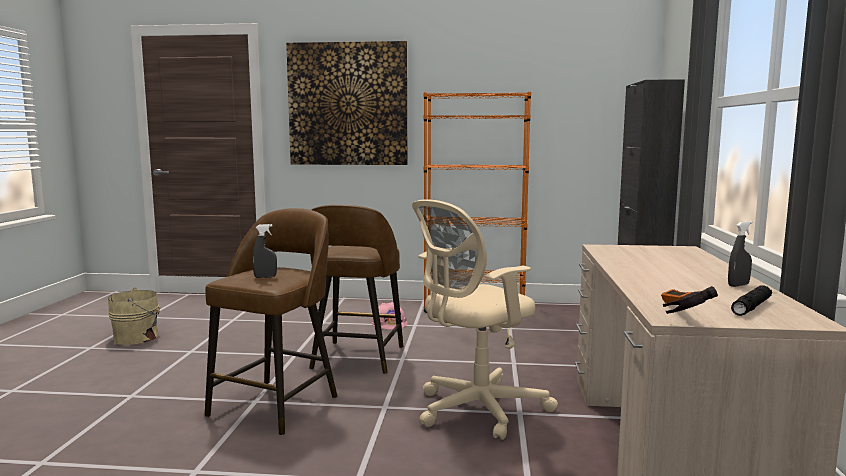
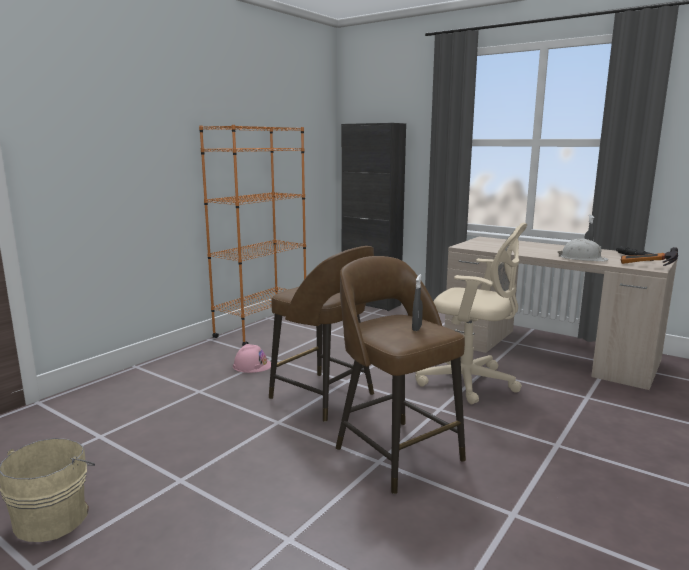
camera: 60 degrees left, 5 degrees up
(348, 104) = (118, 134): picture -> none
(475, 410) = (470, 382): beige office chair -> beige office chair turned 60 degrees counterclockwise
(650, 286) = (582, 259): none -> white hard hat

